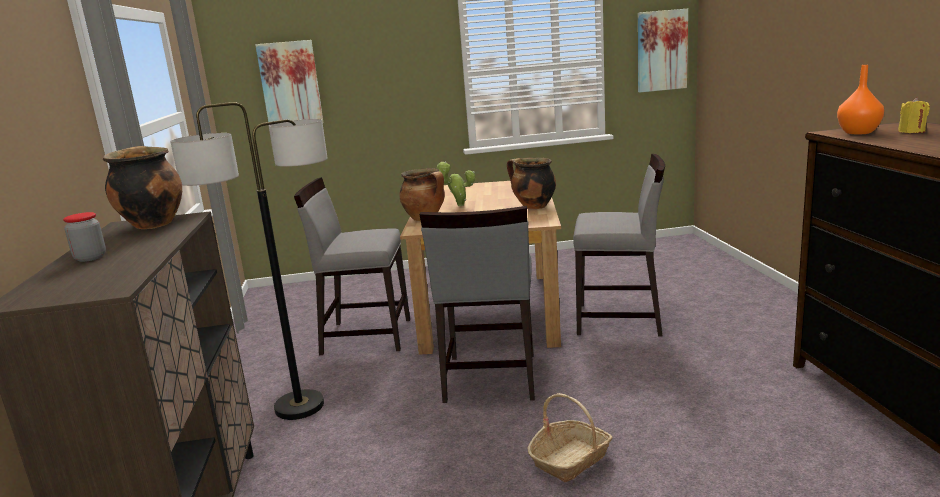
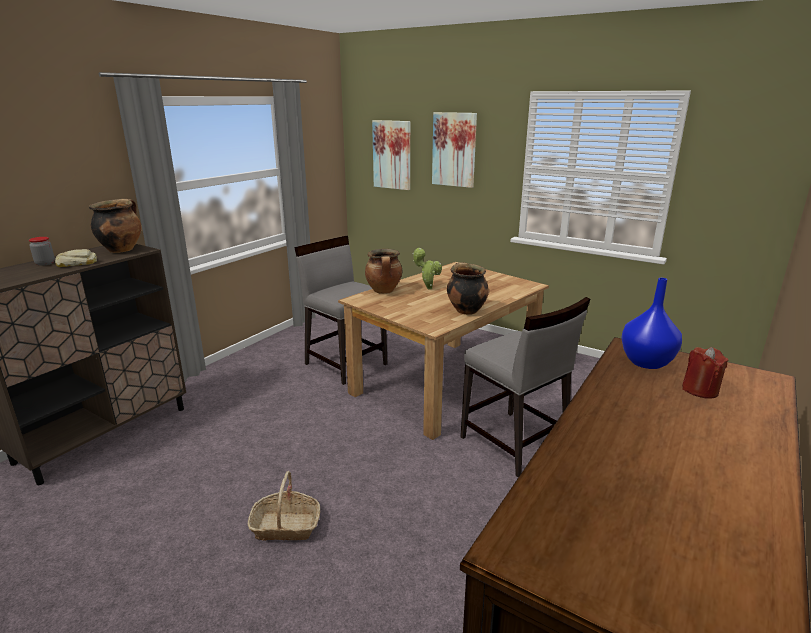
camera: 40 degrees right, 5 degrees up
(146, 244) = (77, 263): none -> bread
(300, 406) = (244, 392): floor lamp -> none
(489, 378) = (351, 435): grey chair -> none
(661, 51) = (754, 178): picture -> picture (454, 149)
(859, 132) = (647, 363): orange vase -> blue vase
(911, 131) = (700, 390): yellow candle -> red candle

